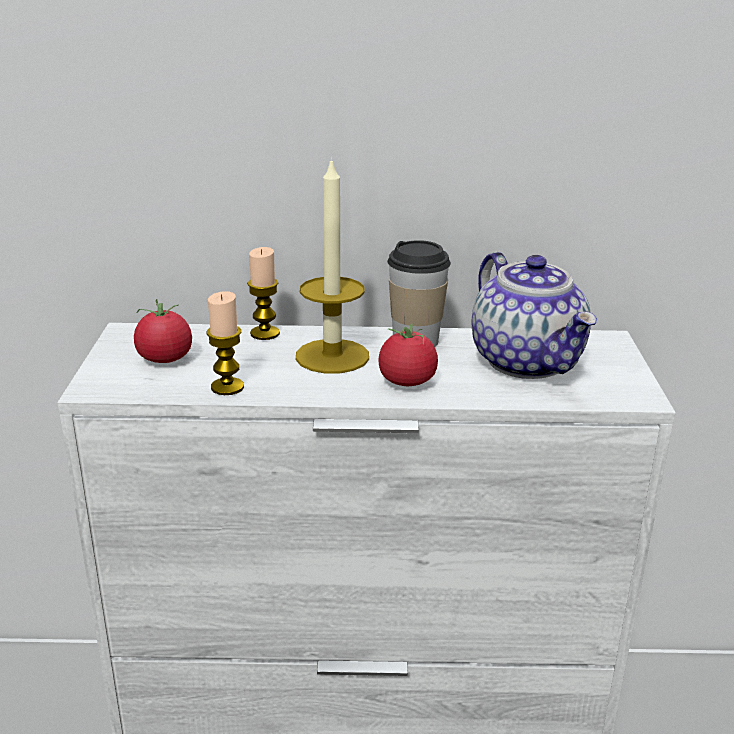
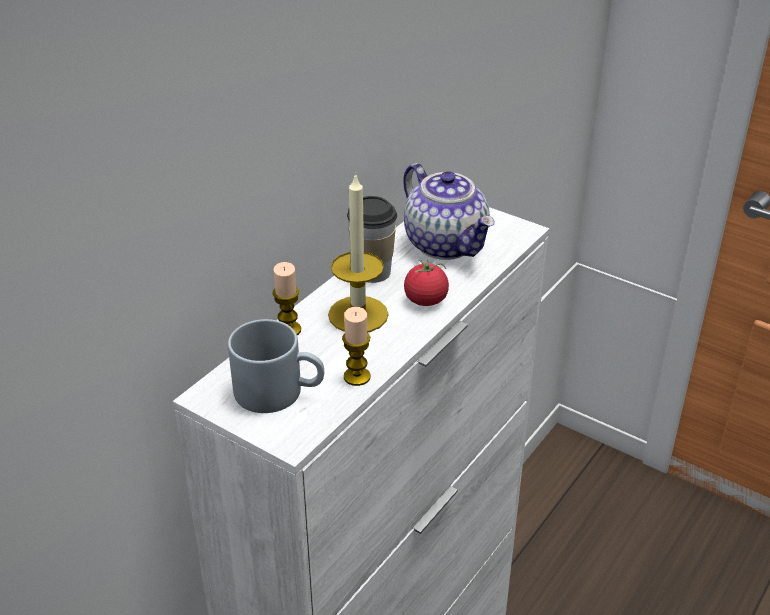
camera: 55 degrees left, 10 degrees up
(165, 359) = (279, 391): tomato -> grey mug
(528, 362) = (447, 244): teapot -> teapot turned 45 degrees clockwise

